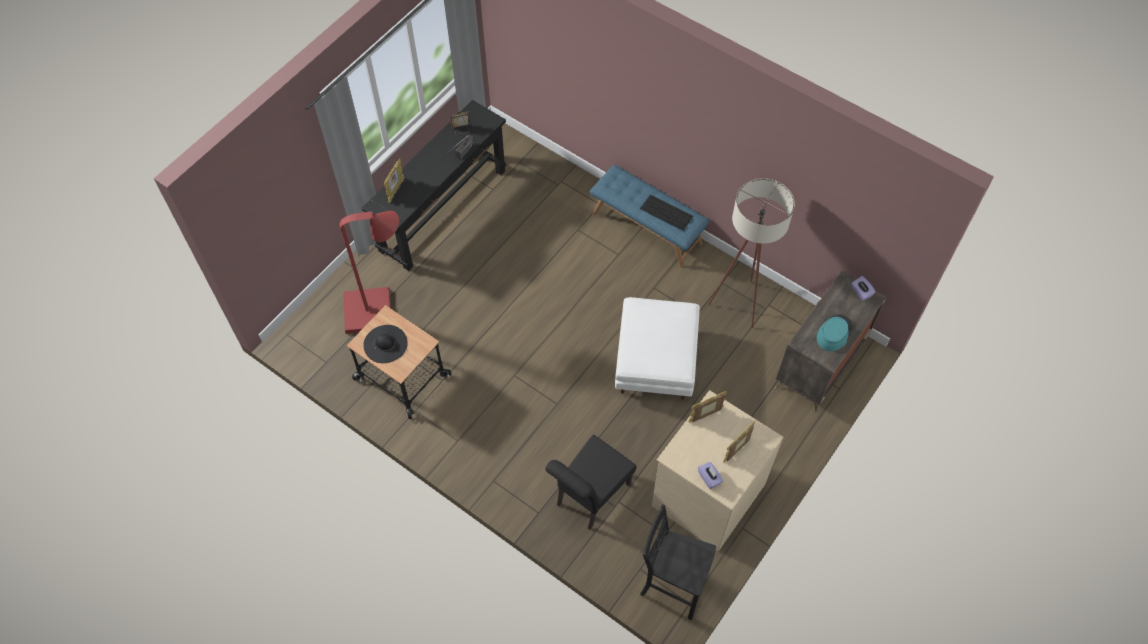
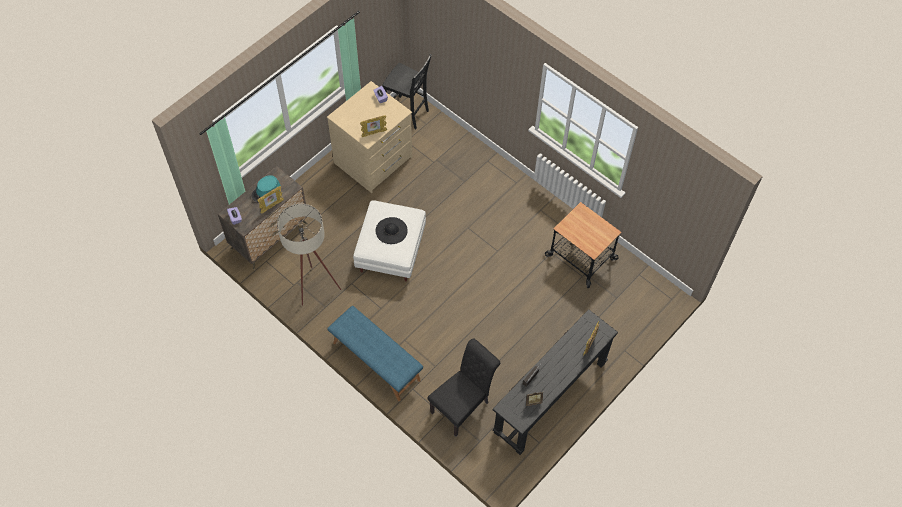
camera: 175 degrees left, 0 degrees up
(377, 310) = (602, 311): red floor lamp -> none
(385, 344) = (592, 230): black hat -> black hat (391, 230)
(589, 497) = (452, 166): black chair -> black chair (463, 405)
(667, 212) = (361, 334): keyboard -> none
(737, 450) = (359, 111): picture frame -> picture frame (272, 206)

